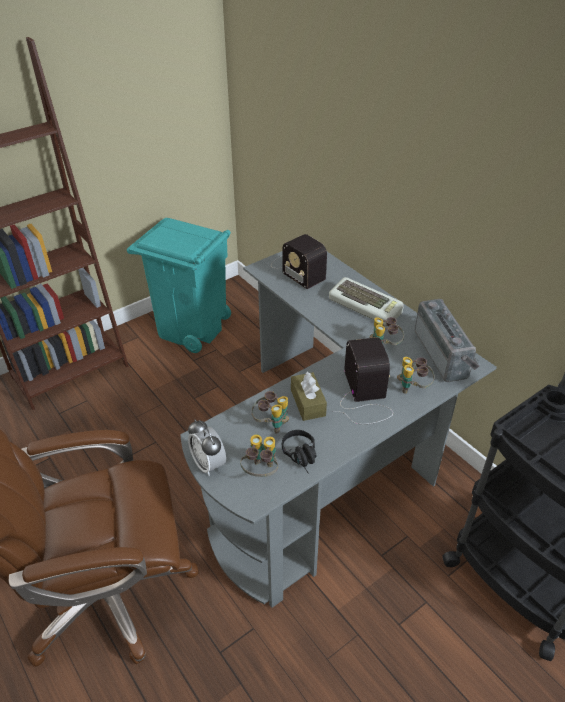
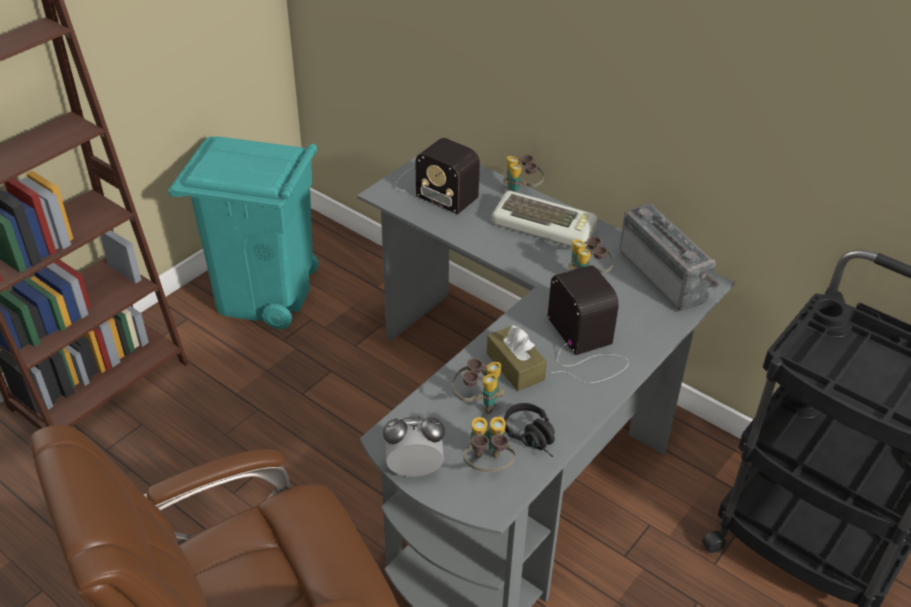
camera: 15 degrees left, 0 degrees up
(208, 464) = (414, 470): alarm clock -> alarm clock turned 135 degrees clockwise
(413, 388) = (642, 325): binoculars -> binoculars (522, 192)

